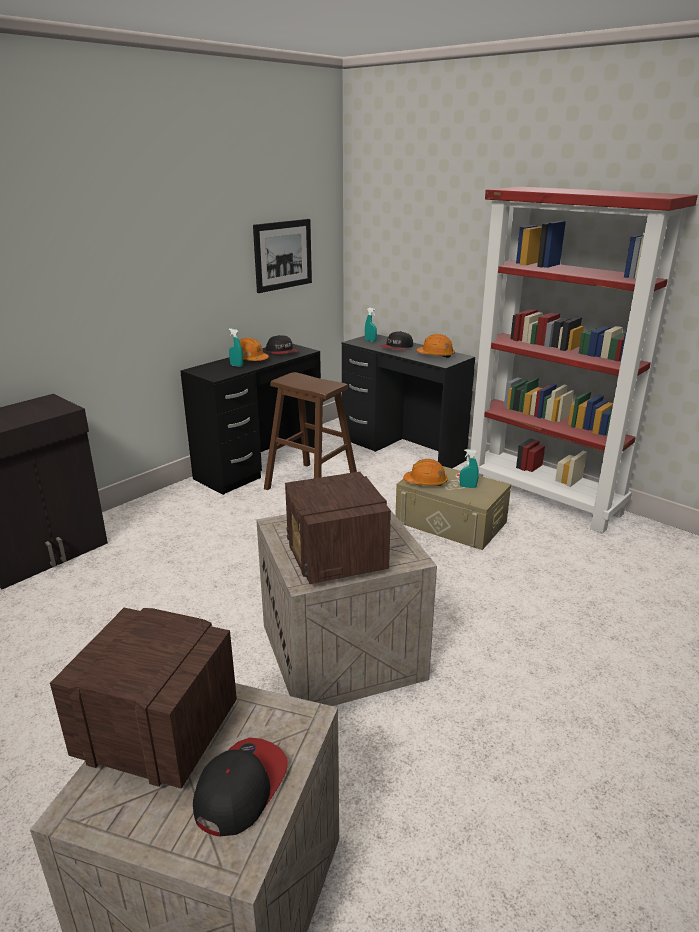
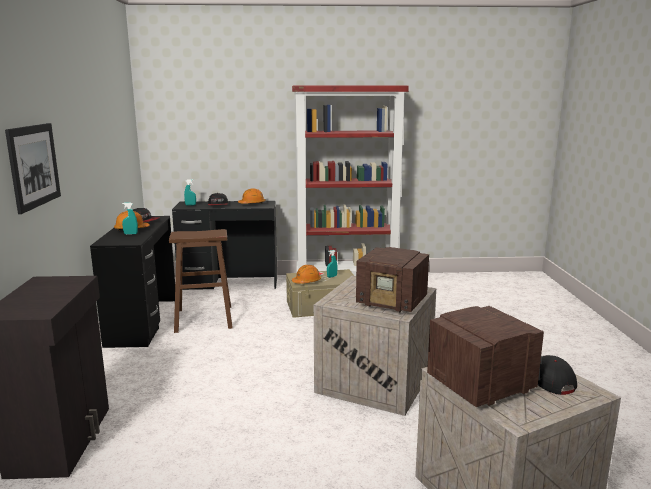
camera: 45 degrees left, 10 degrees down
(283, 255) = (118, 144): picture -> picture (34, 166)

